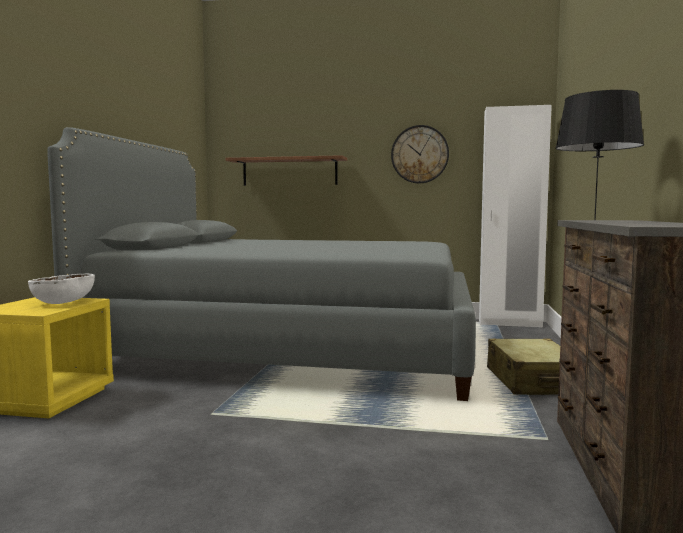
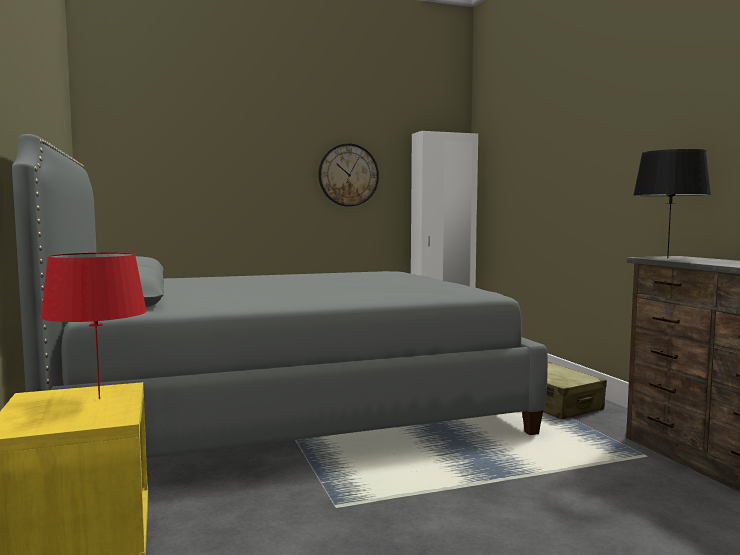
camera: 30 degrees left, 0 degrees up
(63, 303) = (100, 398): white bowl -> red table lamp
(289, 172) = (196, 190): brown shelf -> none

